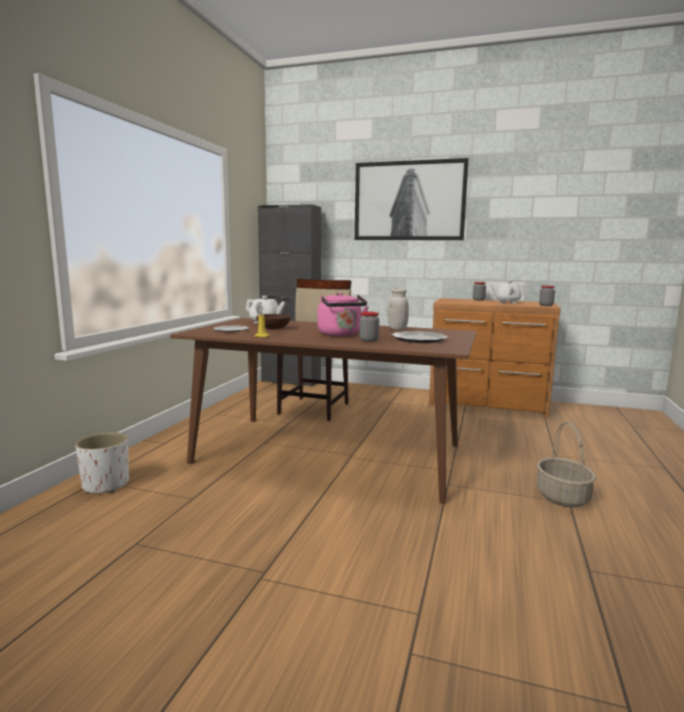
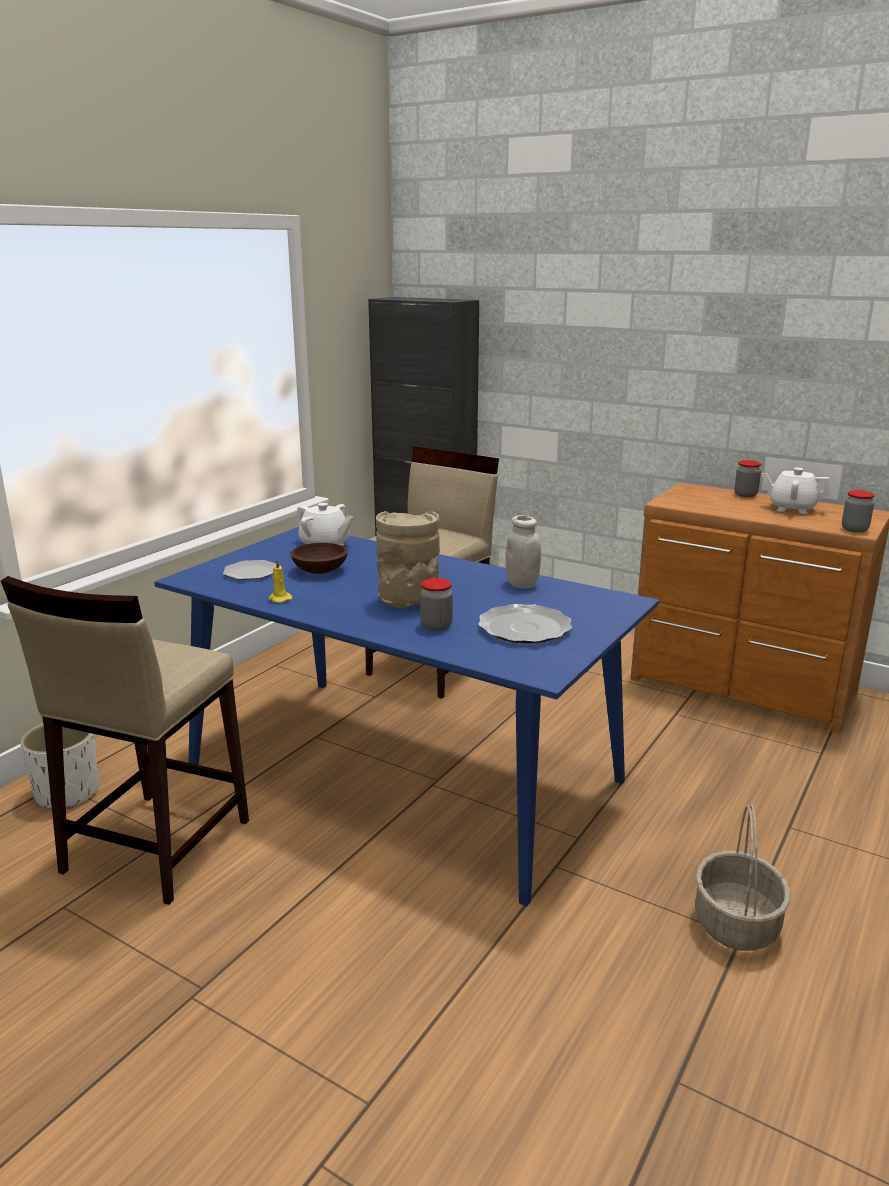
camera: 15 degrees right, 10 degrees up
(186, 504) = (155, 846): none -> beige stool
(328, 454) = (401, 773): brown dining table -> blue dining table
(341, 335) = (408, 601): pink kettle -> beige vase
(409, 201) = (633, 296): picture -> none

